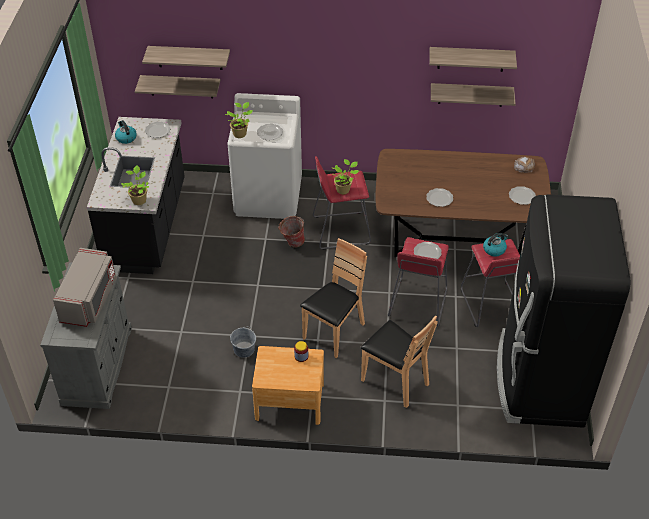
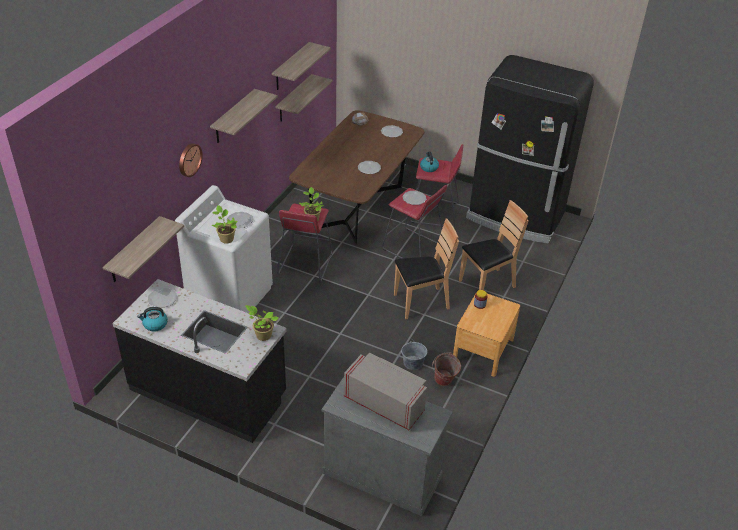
camera: 70 degrees left, 5 degrees down
(189, 57) = (136, 212): shelf -> shelf (233, 117)
(271, 55) = (189, 159): none -> wall clock
(292, 243) = (301, 297): bucket -> bucket (444, 383)
(334, 332) = (421, 302): brown chair -> brown chair turned 105 degrees clockwise

